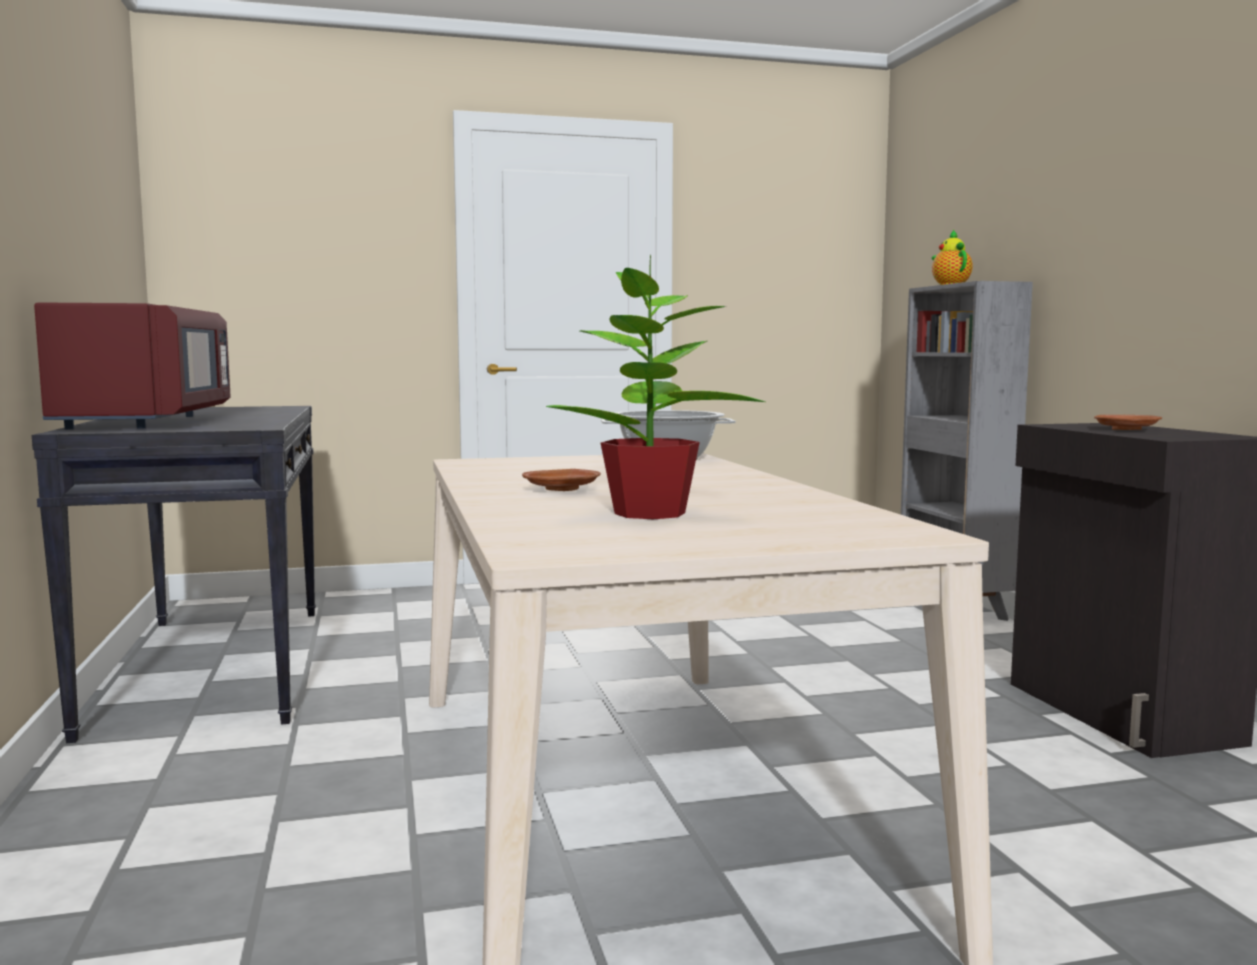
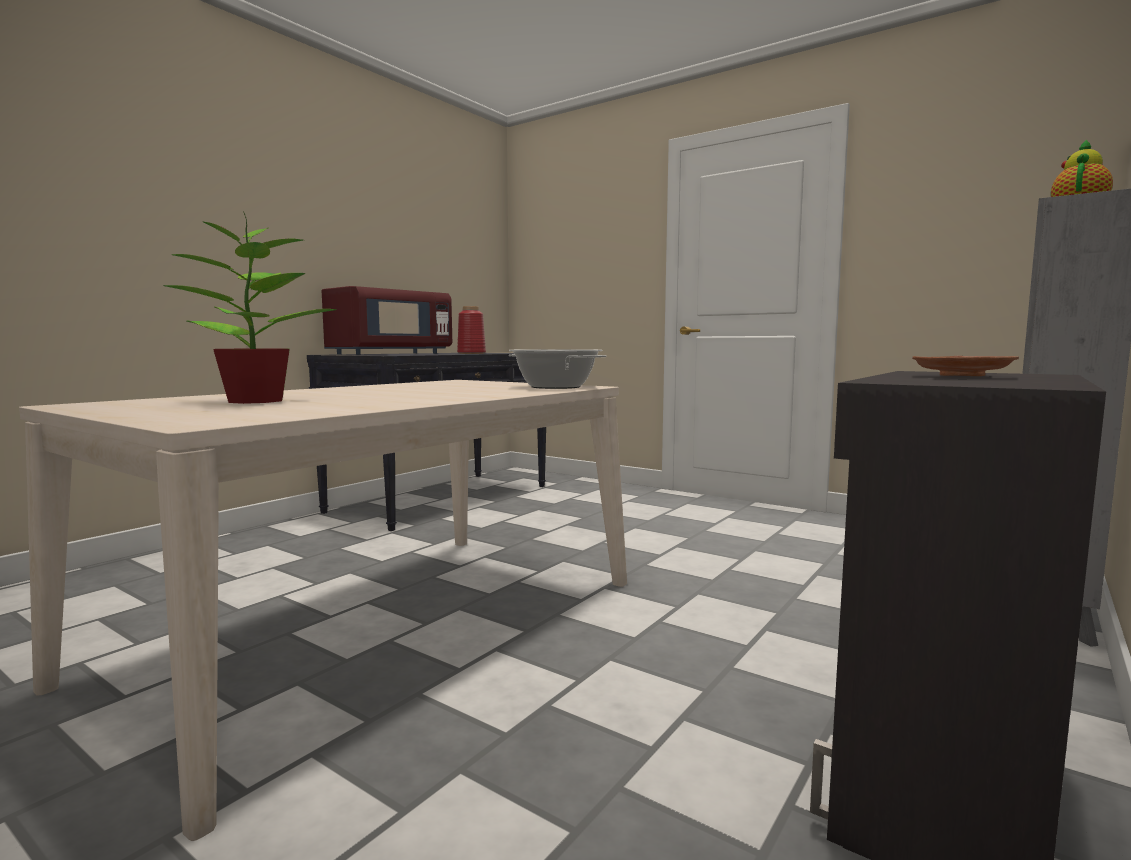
camera: 50 degrees right, 0 degrees up
(262, 414) = (471, 353): none -> red vase
(563, 490) = (348, 391): brown plate -> none

